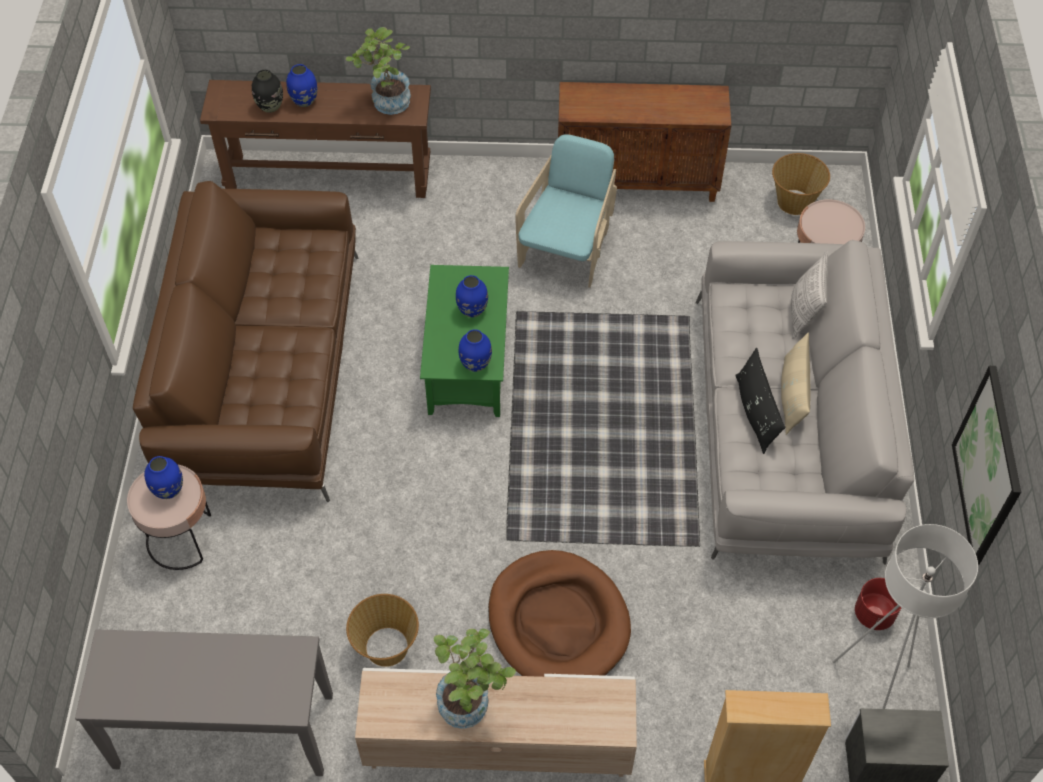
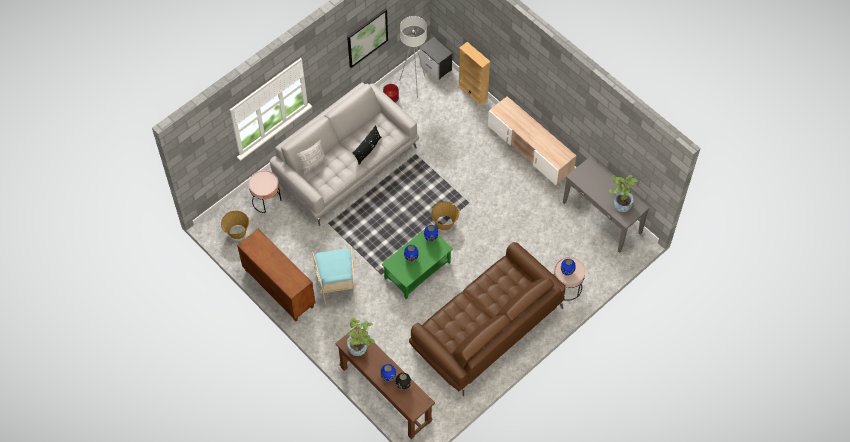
camera: 135 degrees left, 5 degrees up
(386, 647) = (535, 202): basket -> basket (445, 223)
(471, 704) = (538, 138): potted plant -> potted plant (620, 203)
(558, 622) = (479, 168): brown dog bed -> none
(567, 249) = (336, 283): turquoise armchair -> turquoise armchair turned 75 degrees counterclockwise
(792, 395) = (350, 145): beige pillow -> none

